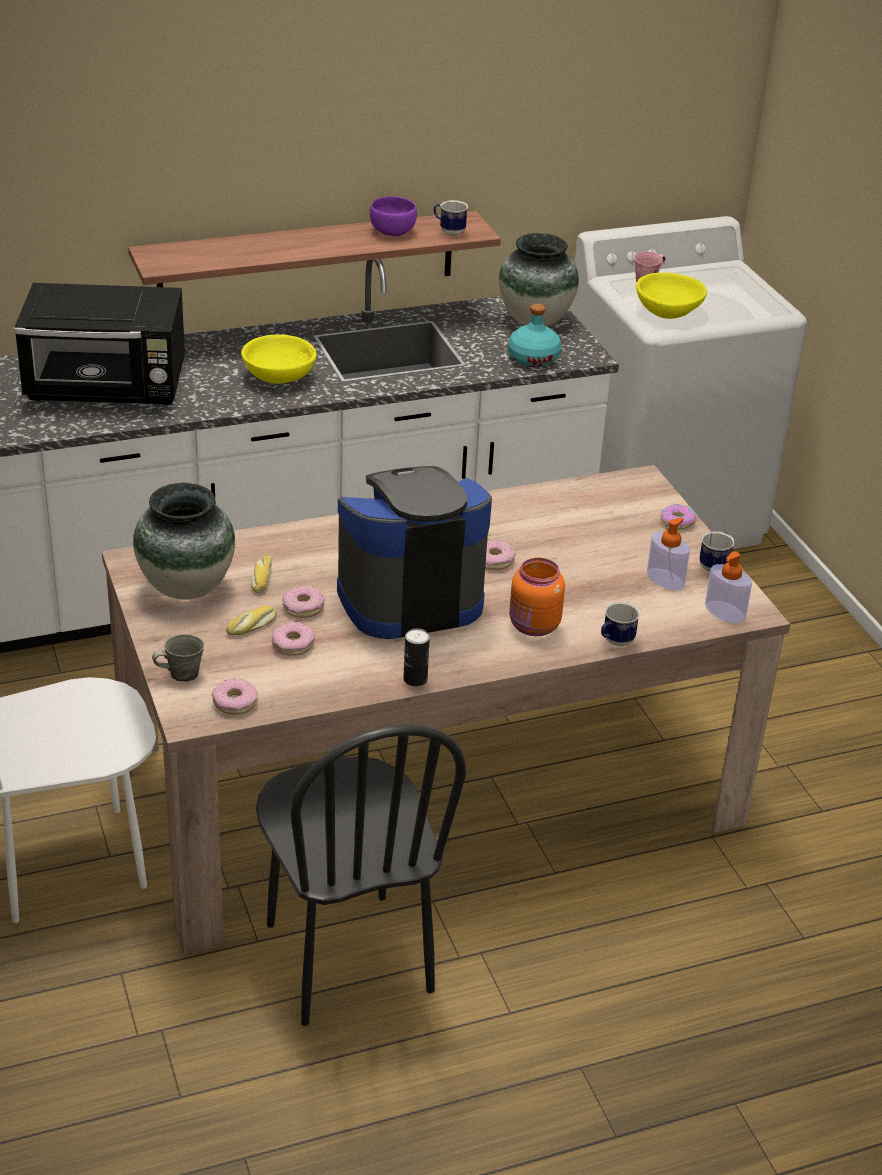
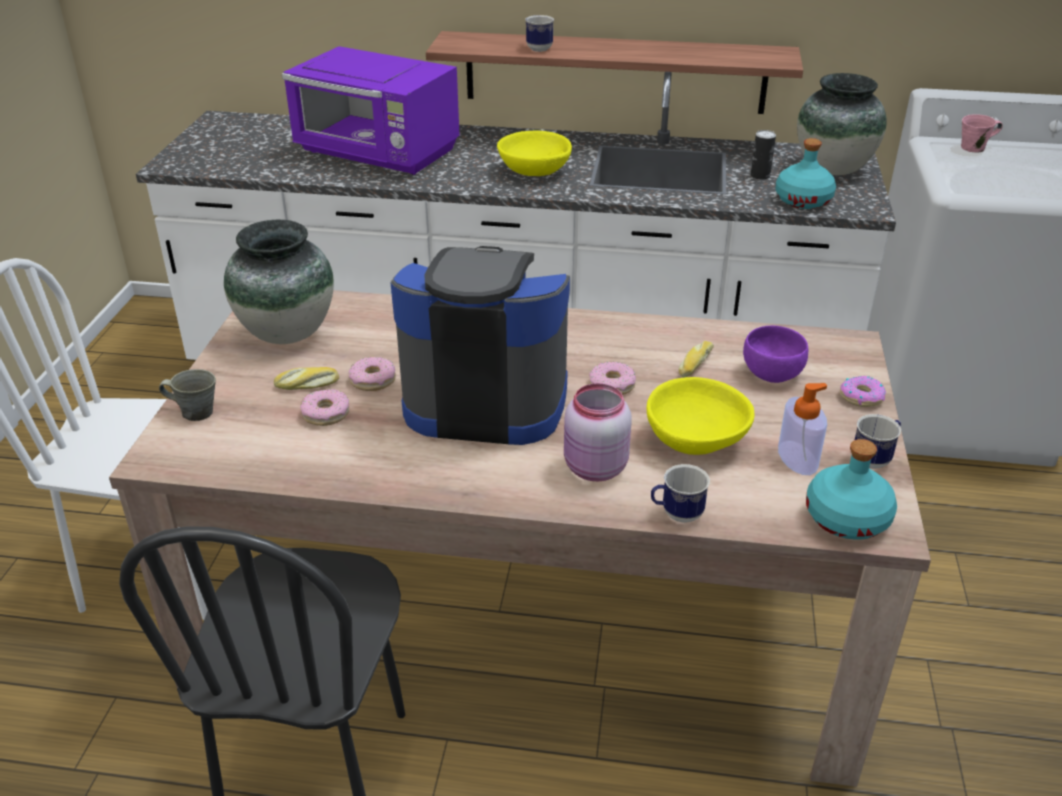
camera: 30 degrees right, 0 degrees up
(108, 388) = (378, 154): black microwave -> purple microwave
(235, 702) = (212, 456): donut -> none
(261, 578) = (362, 342): bread -> bread (694, 364)
(393, 231) = (695, 51): purple bowl -> purple bowl (772, 373)
(415, 679) = (411, 487): can -> can (760, 176)
(449, 231) = (752, 58): mug -> mug (537, 48)
(533, 627) = (594, 468): orange jar -> pink jar
(667, 313) = (977, 179): yellow bowl -> yellow bowl (695, 441)
(725, 612) = (848, 519): soap dispenser -> turquoise bottle

